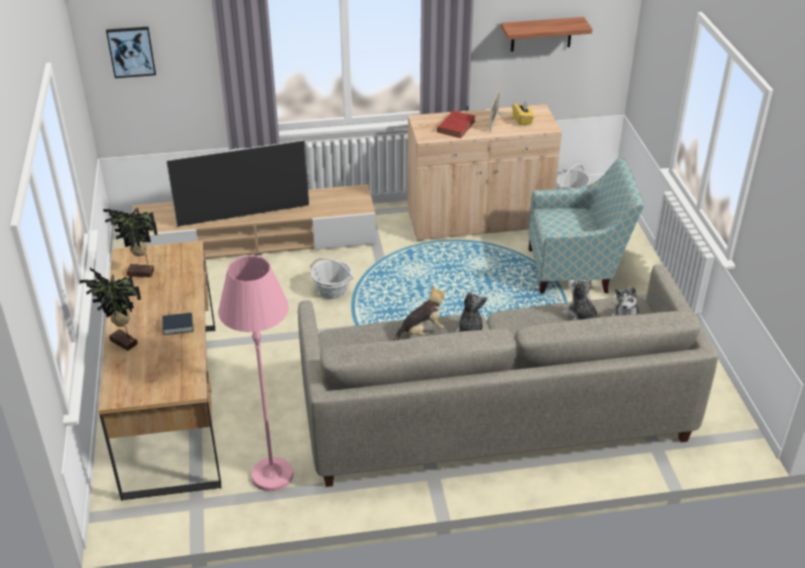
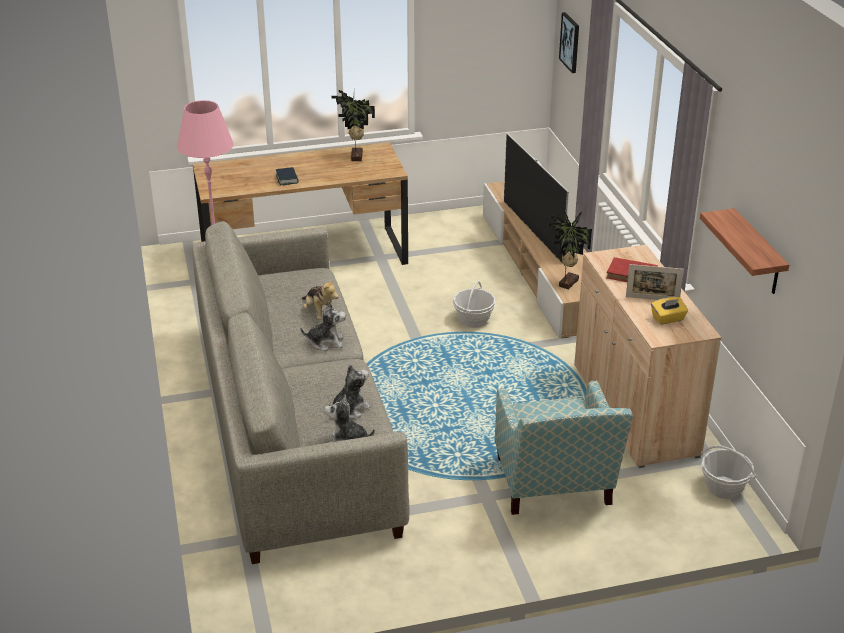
camera: 85 degrees right, 5 degrees down
(123, 343) = (266, 161): potted plant -> potted plant (566, 283)

